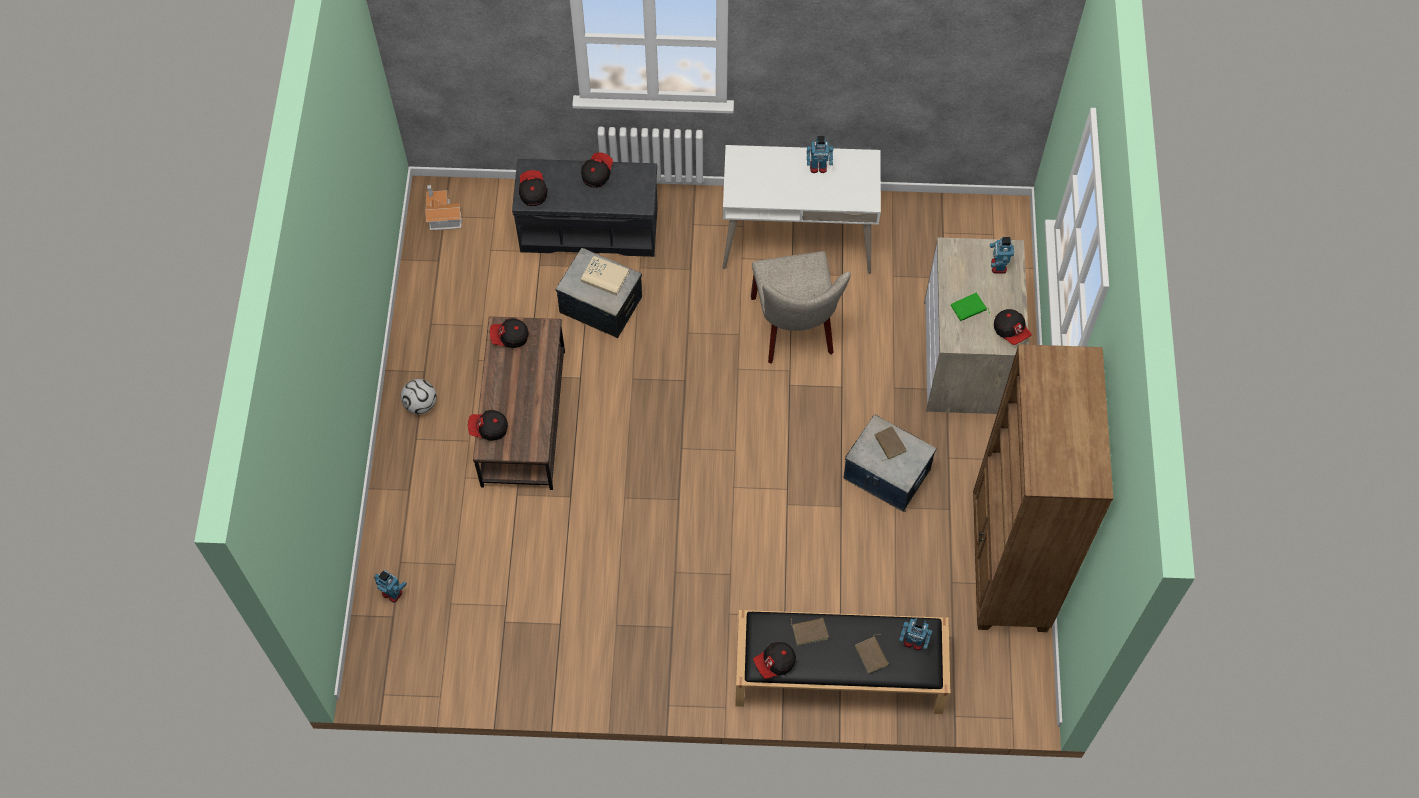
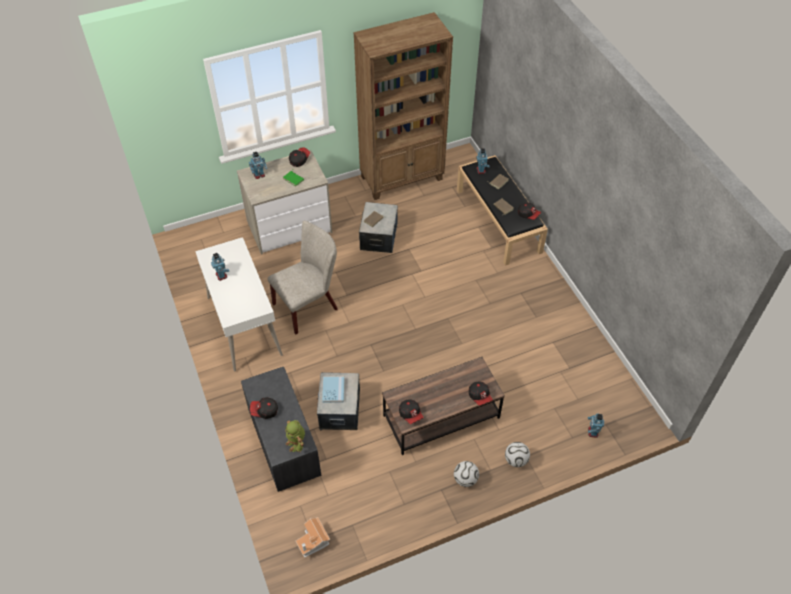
camera: 115 degrees left, 10 degrees down
(411, 475) = (515, 460): none -> football
(532, 192) = (296, 443): cap -> toy robot
(605, 277) = (333, 390): beige book -> blue book

